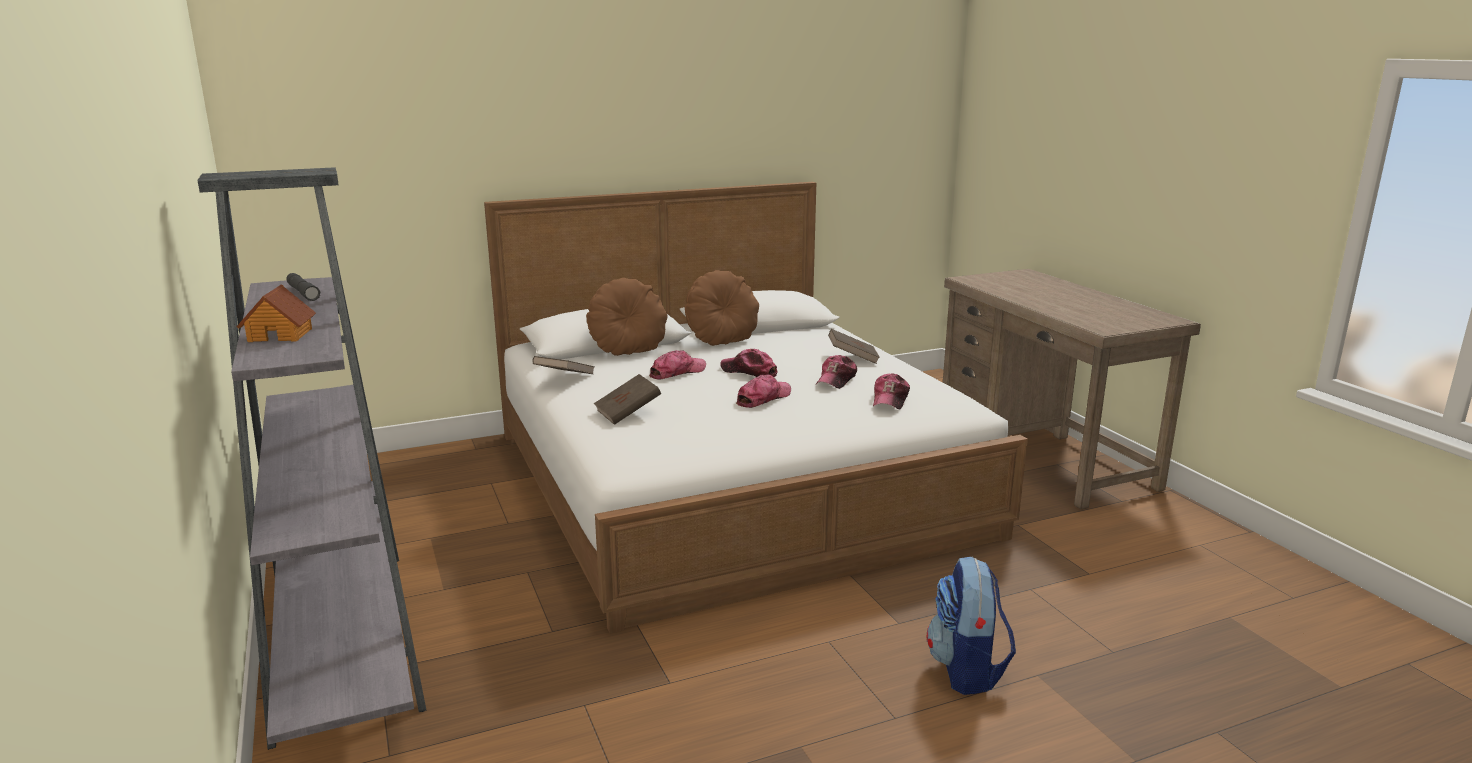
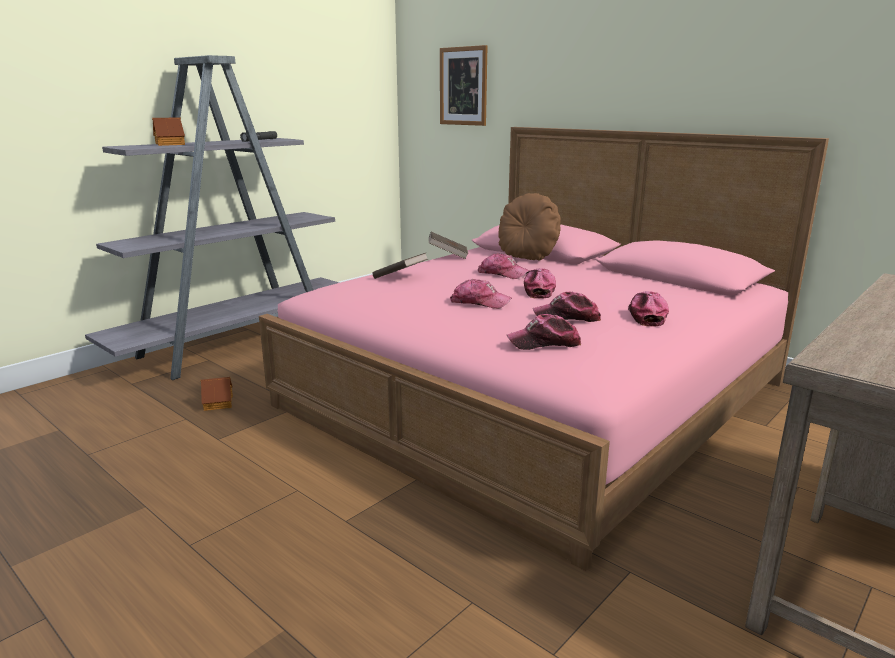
camera: 65 degrees right, 0 degrees up
(374, 154) = (463, 86): none -> picture
(559, 673) = (219, 403): none -> toy house
(722, 342) = (601, 273): brown pillow -> none
(731, 481) = (534, 393): white bed -> pink bed
(853, 358) = (645, 316): brown book -> cap
(967, 670) = (277, 576): backpack -> none

